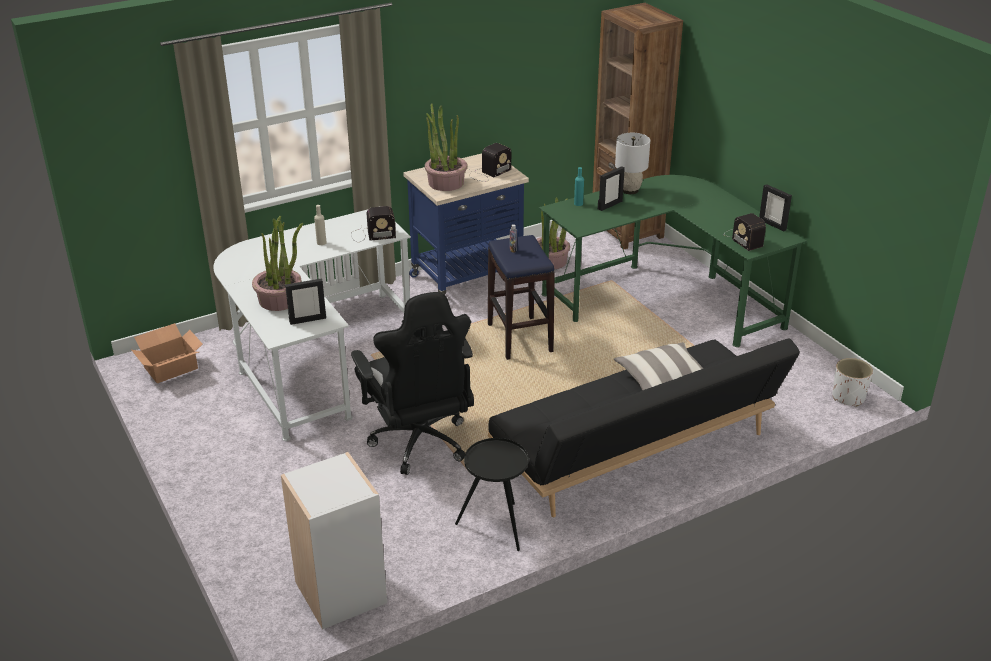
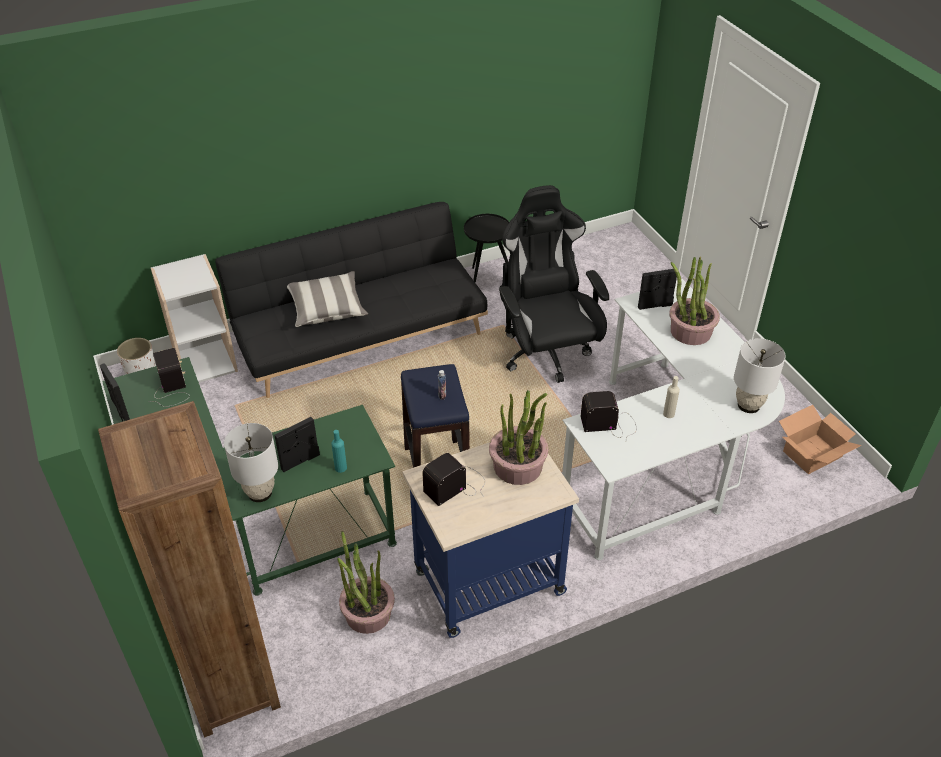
camera: 175 degrees left, 10 degrees up
(251, 251) = (748, 405): none -> white table lamp
(340, 593) = (595, 250): bookcase -> bookcase (206, 361)

